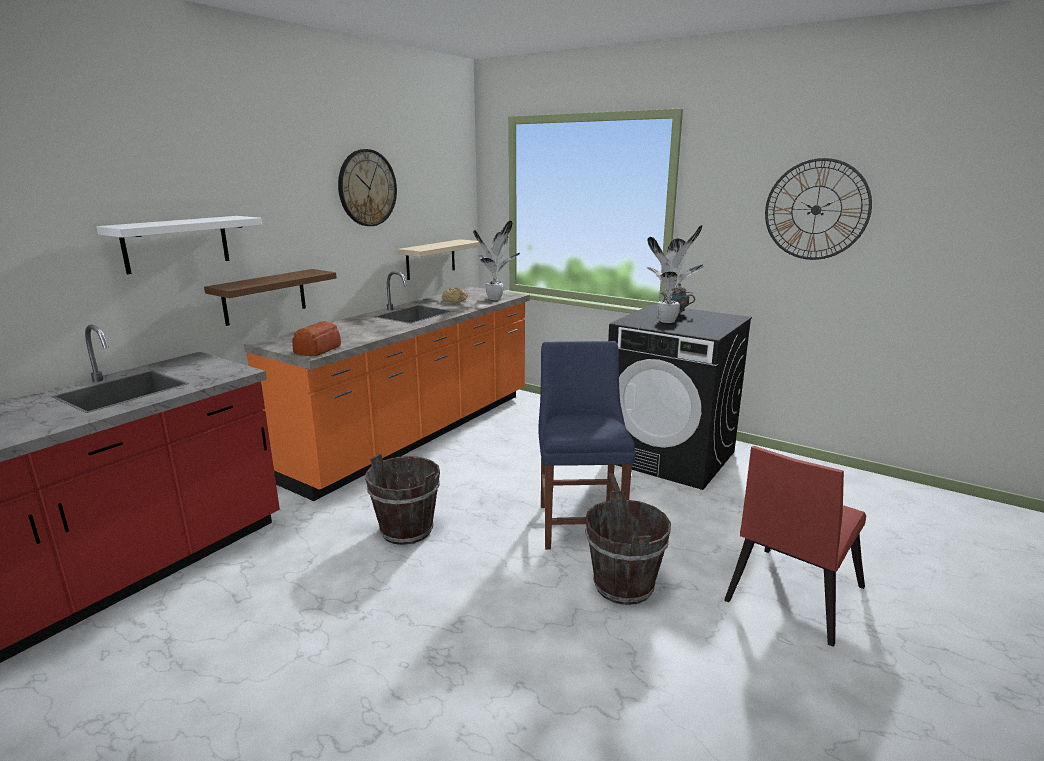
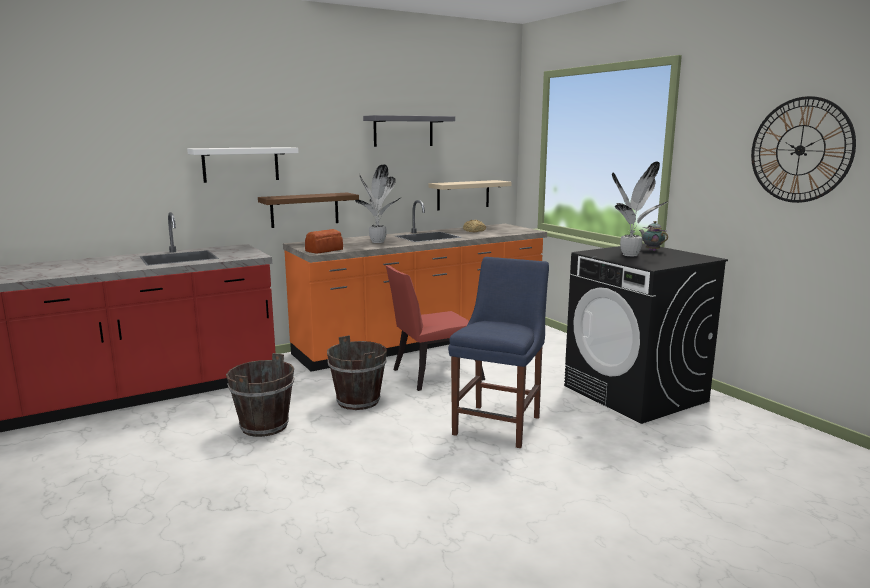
camera: 25 degrees right, 5 degrees down
(367, 188) = (403, 131): wall clock -> grey shelf
(495, 299) = (510, 232): potted plant -> potted plant (378, 242)
(623, 586) = (492, 472): brown bucket -> brown bucket (264, 426)
(789, 597) = (640, 516): red chair -> red chair (431, 375)

